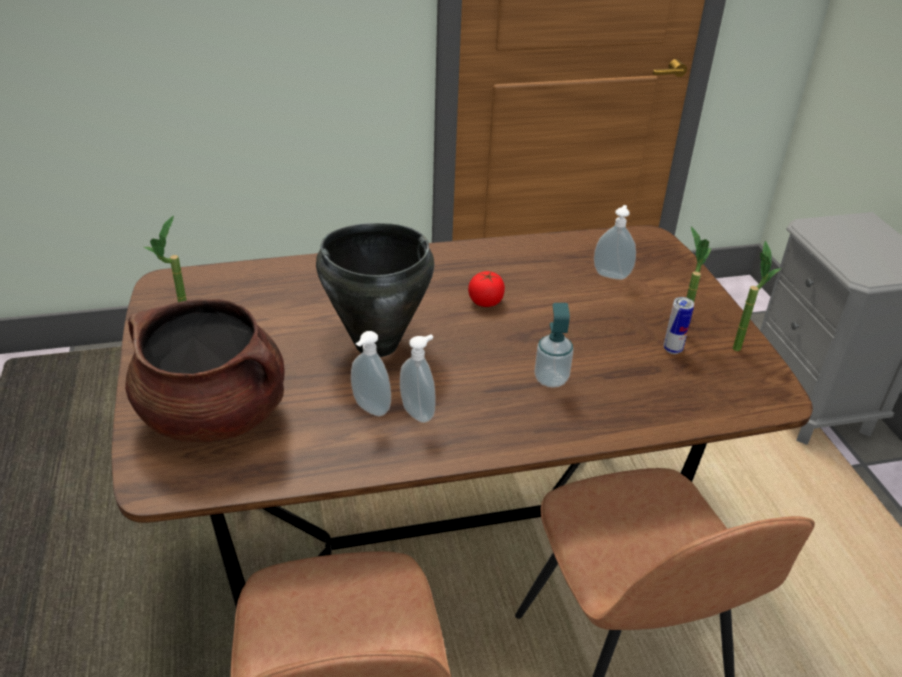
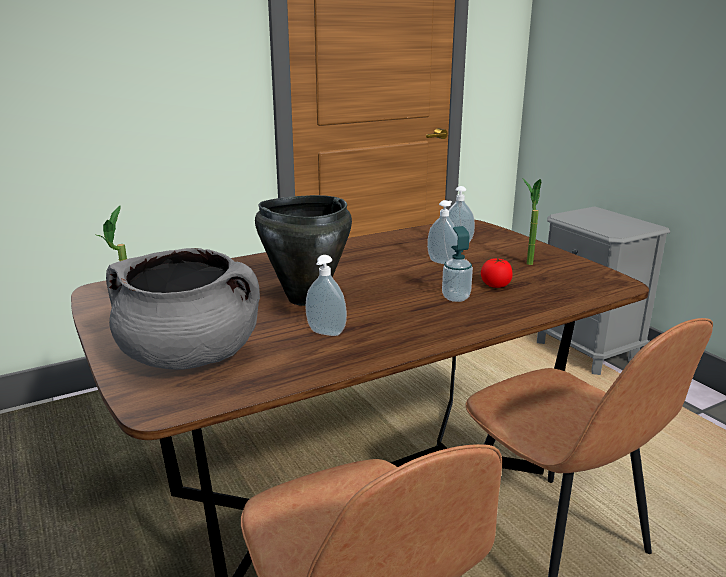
camera: 15 degrees left, 15 degrees down
(215, 415) = (190, 356): brown cooking pot -> grey cooking pot
(419, 412) = (367, 329): soap dispenser -> soap dispenser (442, 262)
(485, 301) = (376, 266): tomato -> tomato (495, 285)
(672, 349) = (530, 271): can -> none
(739, 344) = (572, 263): potted plant -> none

